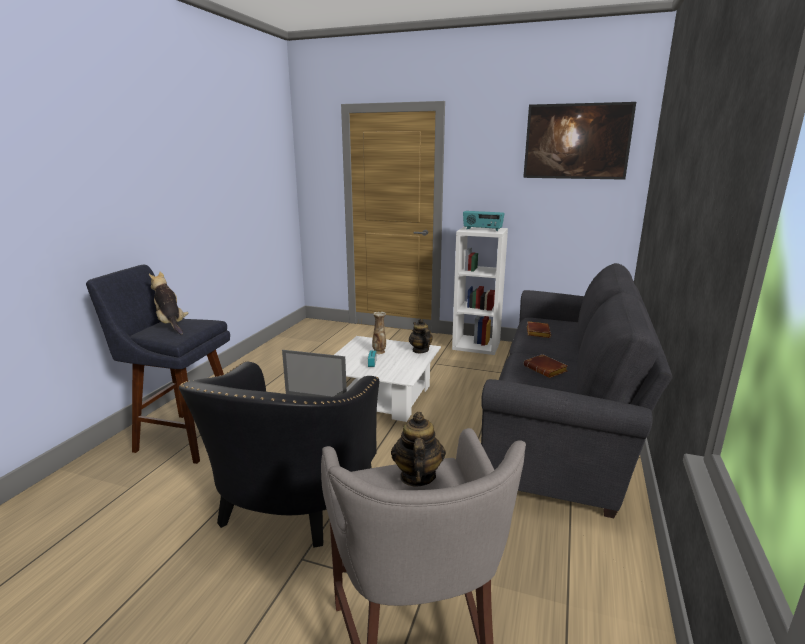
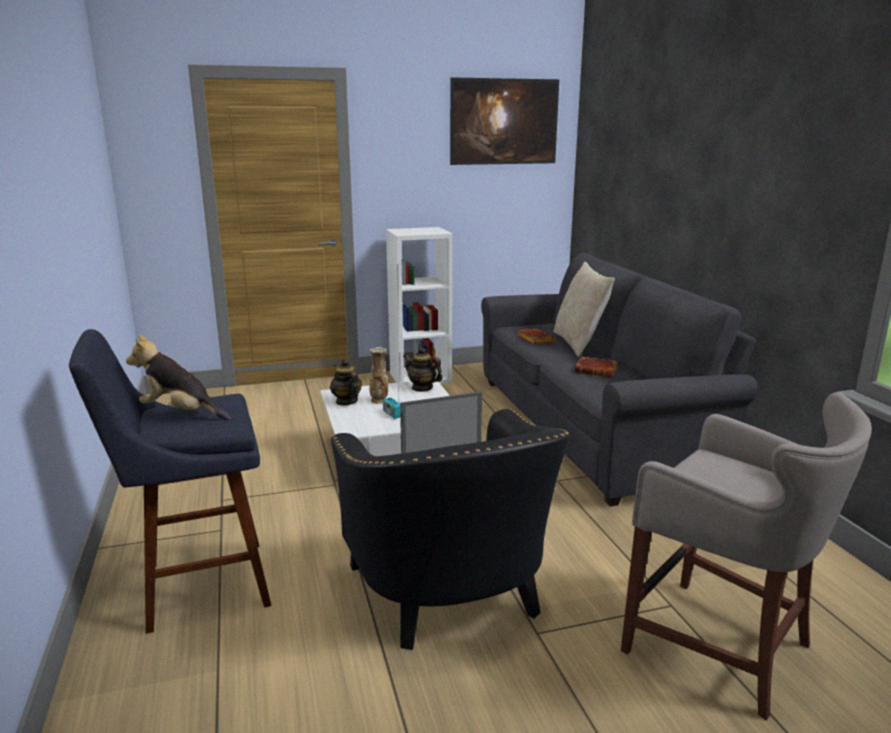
camera: 35 degrees left, 0 degrees up
(417, 476) = (712, 468): teapot -> teapot (346, 401)
(482, 229) = (419, 231): radio -> none
(572, 344) = (579, 343): none -> beige pillow

